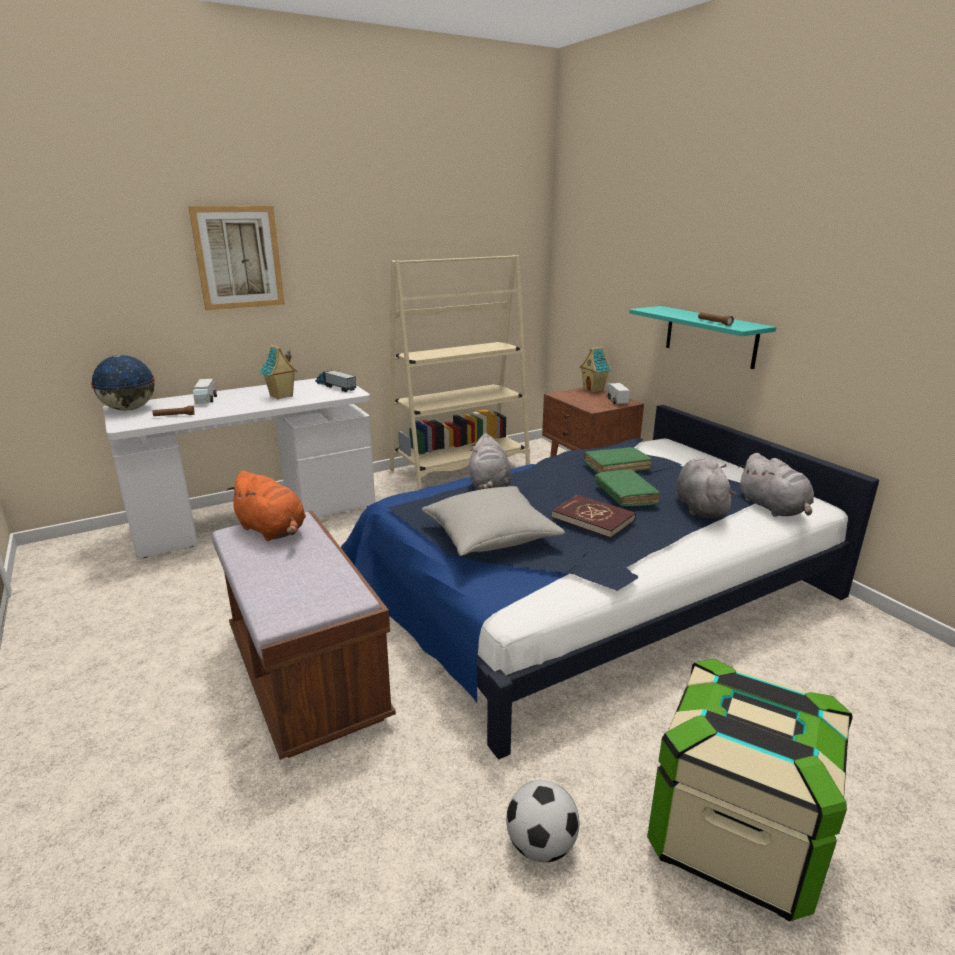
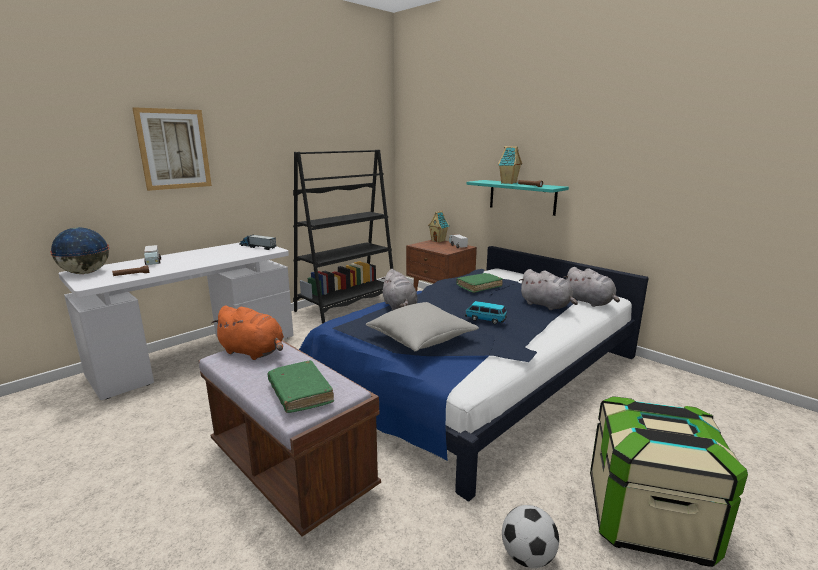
camera: 15 degrees left, 5 degrees down
(281, 396) = (217, 256): toy house -> toy house (509, 183)
(460, 468) = (347, 305): beige bookcase -> black bookcase
(593, 519) = (485, 319): red book -> toy car
(625, 495) = (496, 303): green book -> green book (300, 393)
(700, 507) = (547, 305): grey plush toy -> grey plush toy turned 150 degrees clockwise

